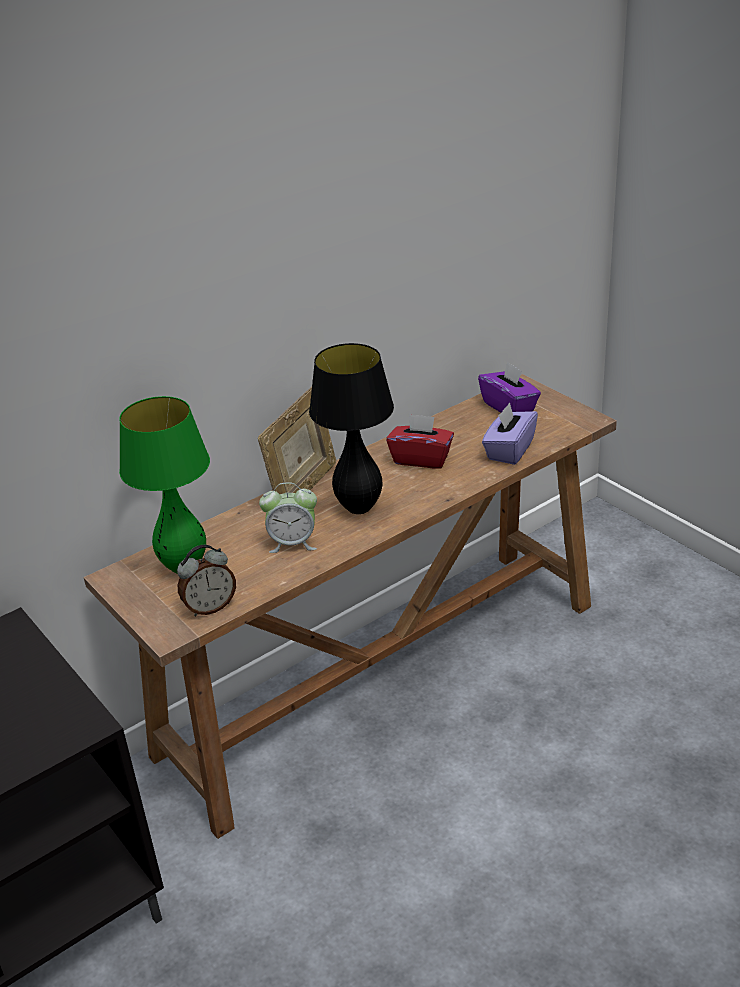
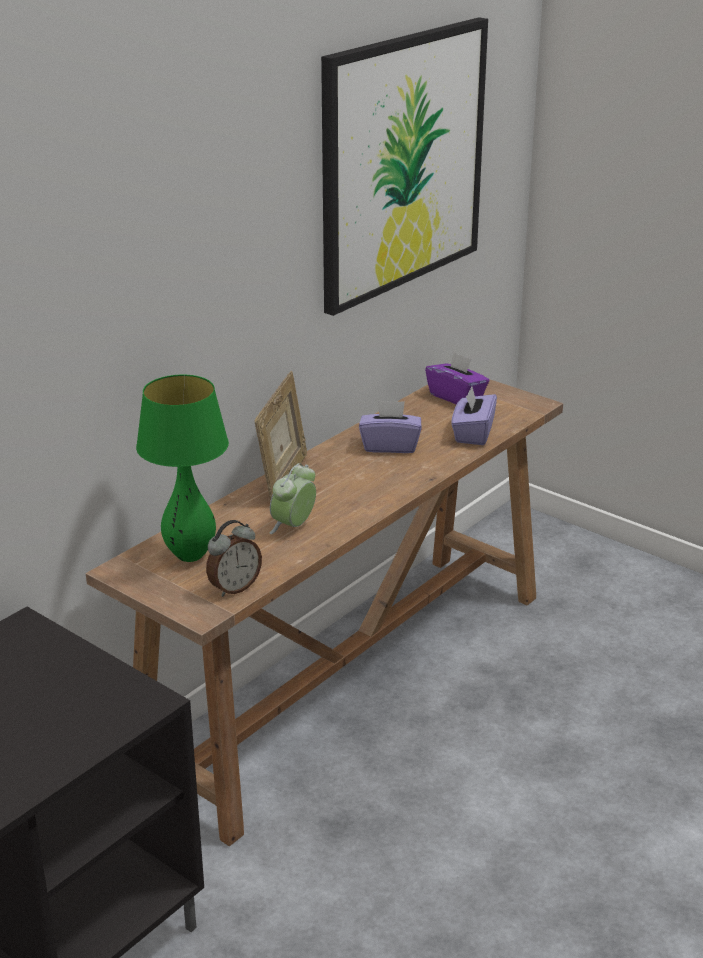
camera: 15 degrees left, 5 degrees down
(293, 543) = (293, 526): alarm clock -> alarm clock turned 135 degrees clockwise
(359, 508) = (346, 491): black table lamp -> none
(421, 459) = (390, 446): red tissue box -> purple tissue box
(447, 171) = (402, 162): none -> picture

